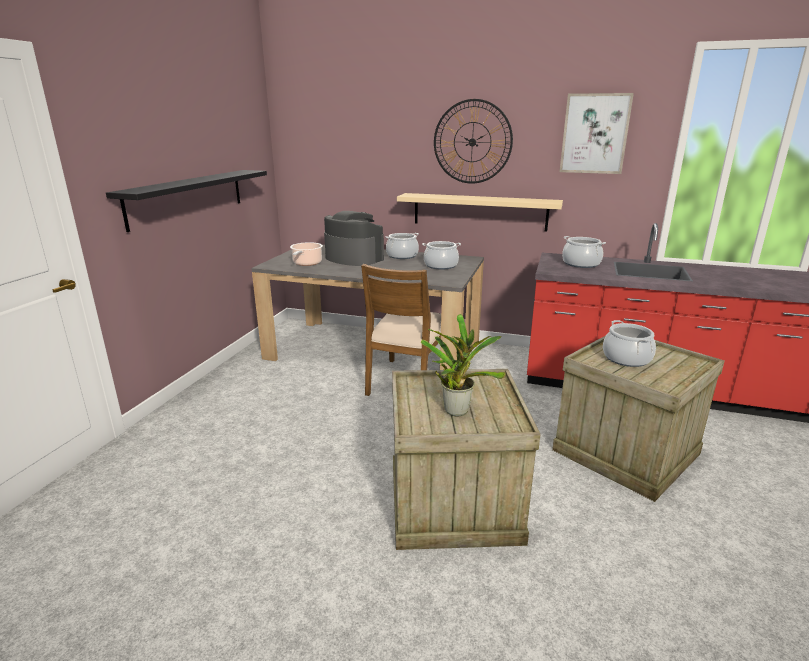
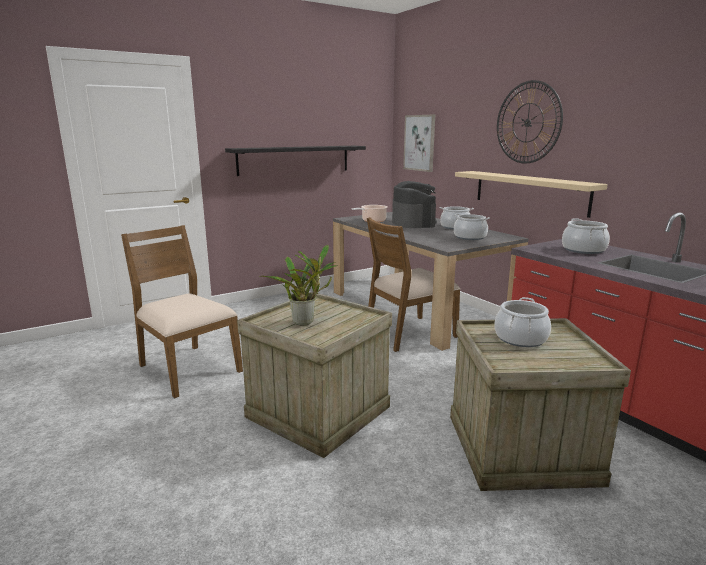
camera: 40 degrees right, 5 degrees down
(233, 529) = (188, 368): none -> brown chair
(594, 134) = (645, 110): picture -> picture (419, 143)

